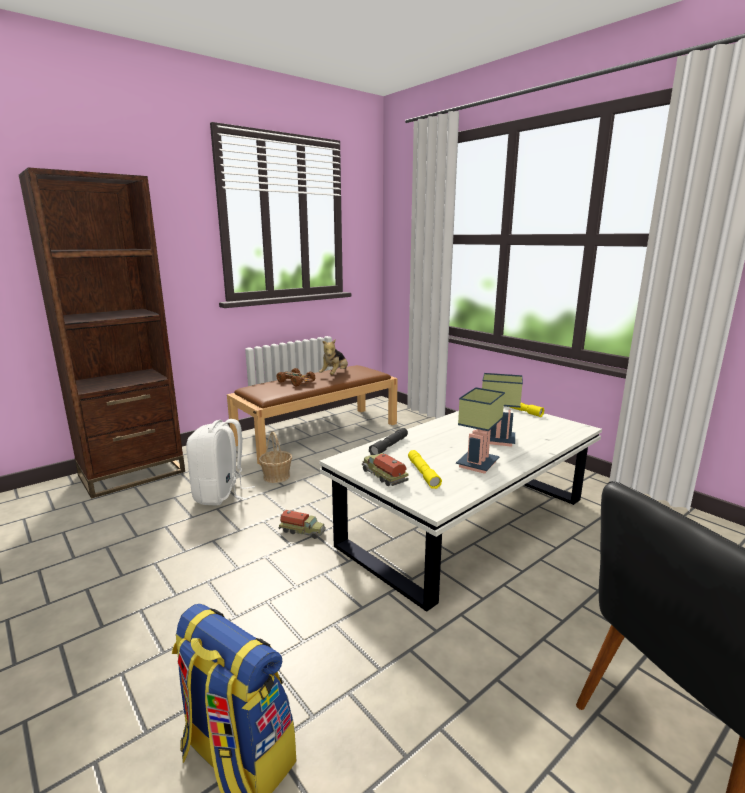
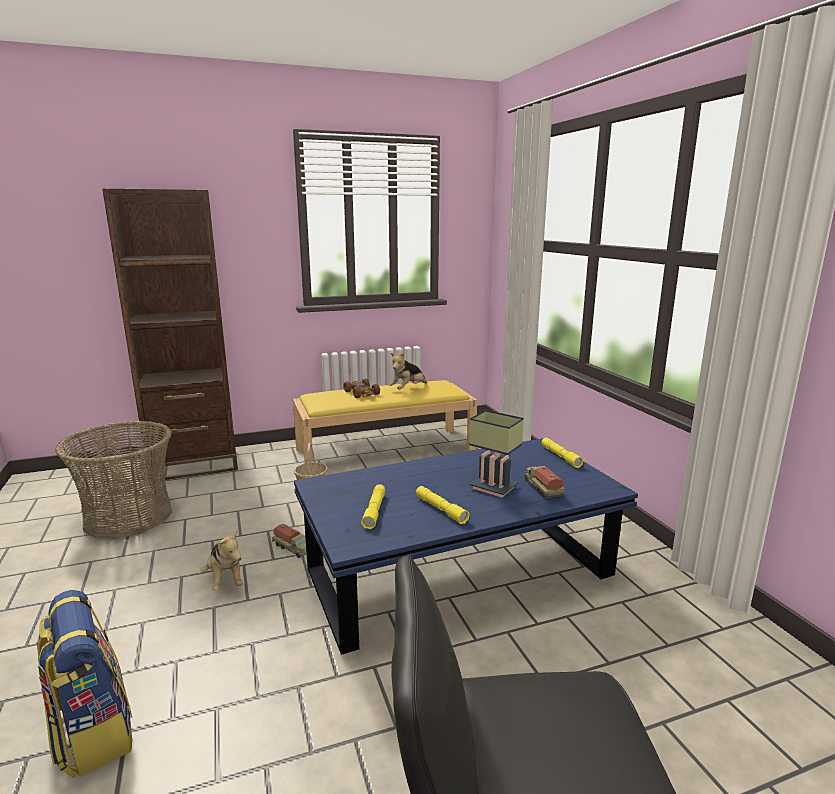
camera: 20 degrees right, 0 degrees up
(96, 536) = (128, 516): none -> basket
(220, 494) = (250, 498): white backpack -> none
(258, 573) = (225, 579): none -> plush toy
(318, 433) = (386, 449): brown bench -> yellow bench
(383, 476) = (333, 507): toy truck -> toy truck (542, 488)
(389, 446) = (373, 476): grey flashlight -> none
(465, 523) = (458, 574): white coffee table -> blue coffee table
(476, 463) = (441, 509): table lamp -> yellow flashlight

